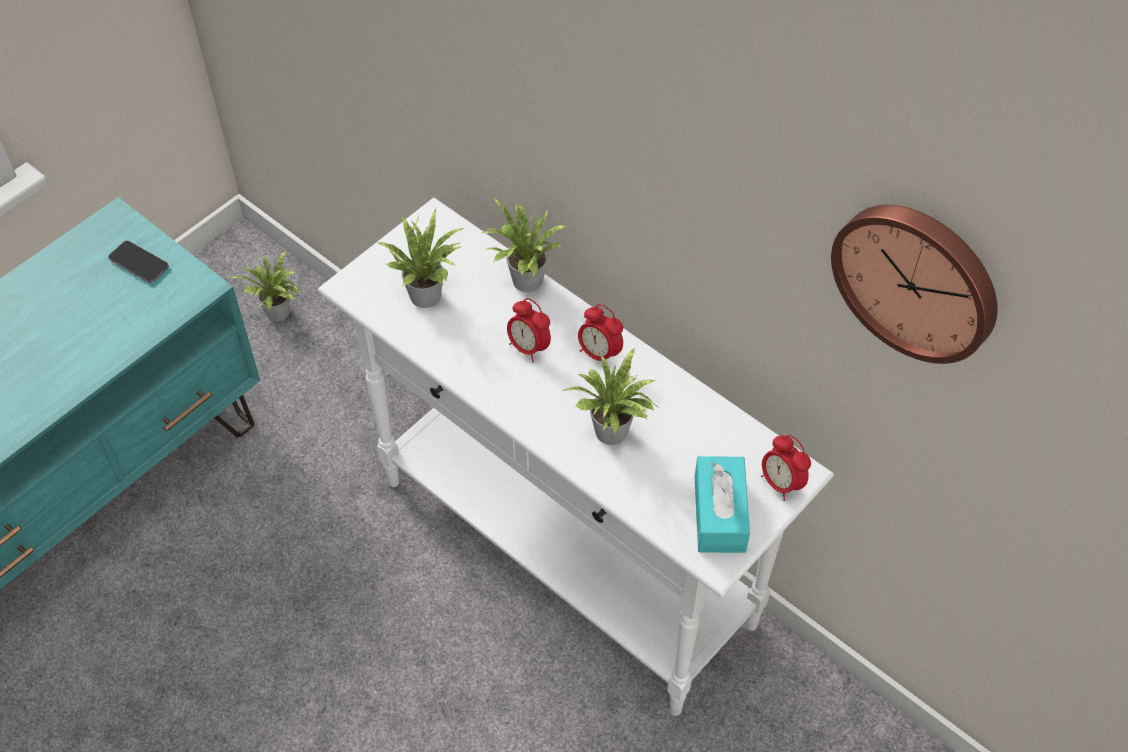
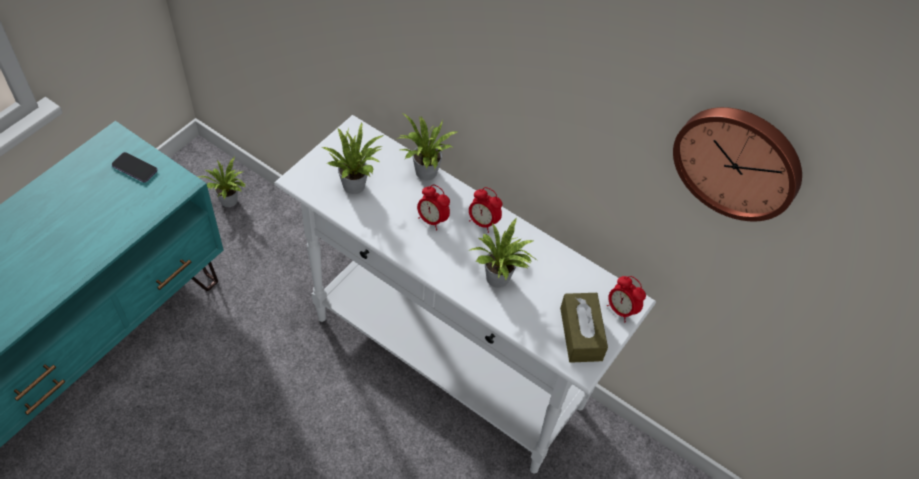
camera: 10 degrees left, 0 degrees up
(719, 514) = (581, 334): turquoise tissue box -> brown tissue box

